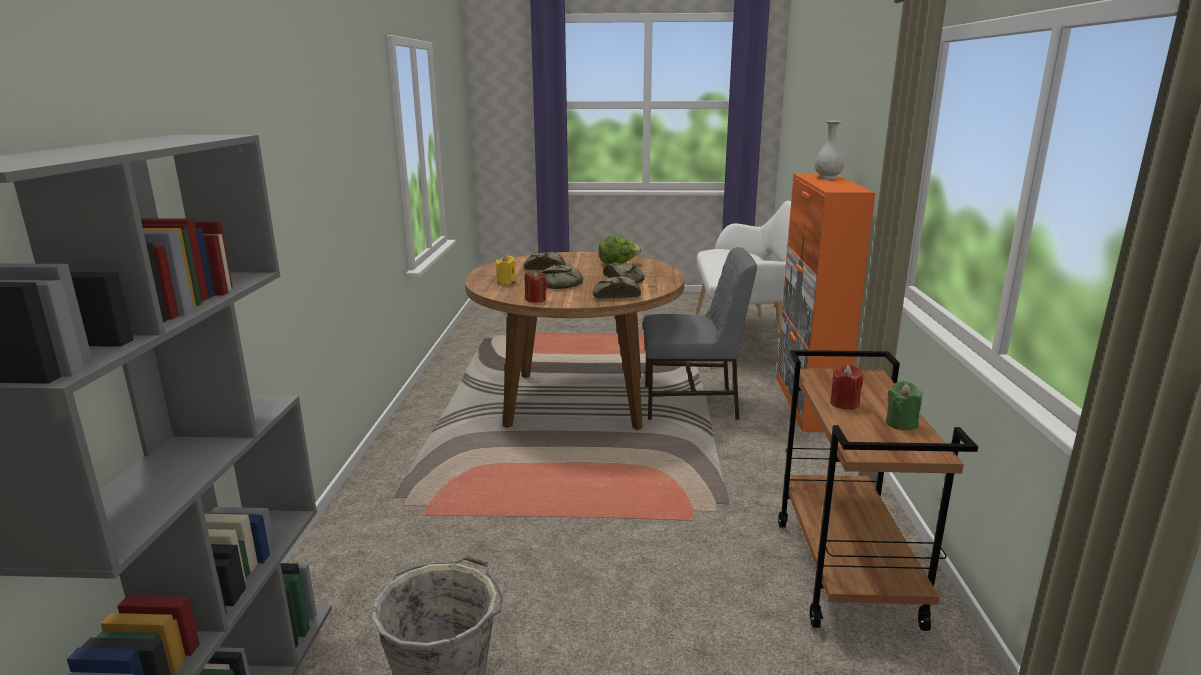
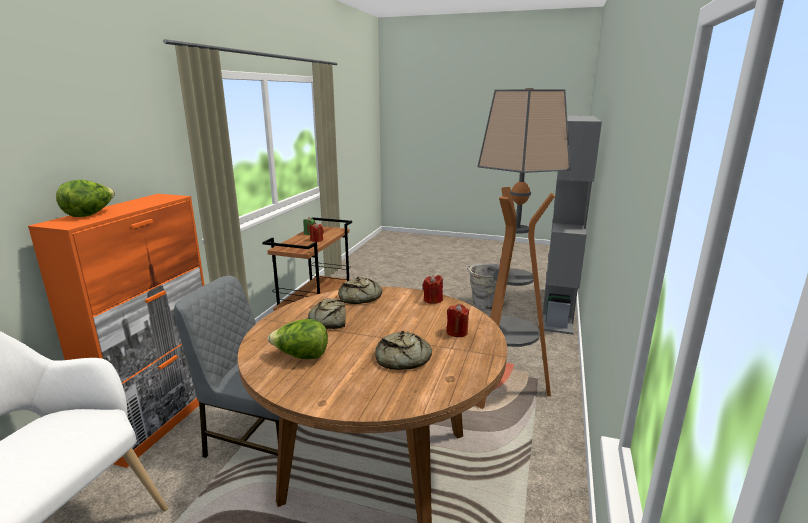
camera: 165 degrees left, 0 degrees up
(447, 478) = (504, 388): none -> floor lamp
(506, 282) = (457, 332): yellow candle -> red candle
(562, 284) = (398, 320): bread -> none
(828, 178) = (90, 214): white vase -> lettuce

